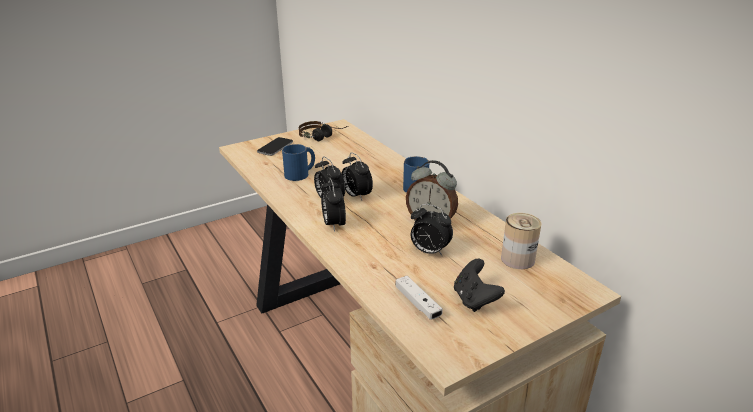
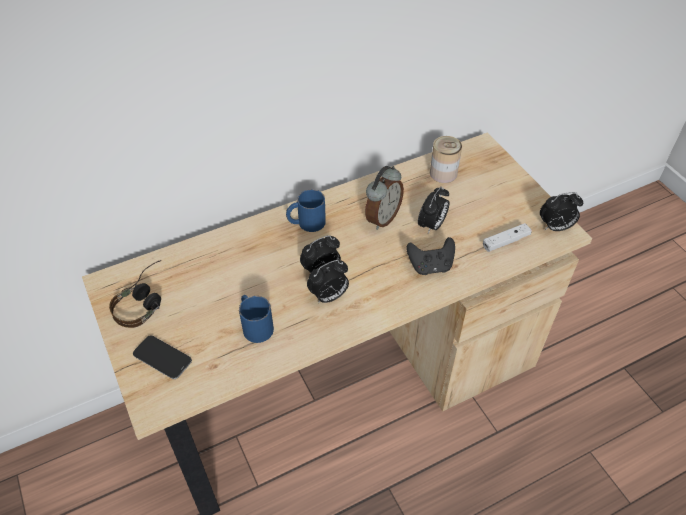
camera: 85 degrees left, 20 degrees up
(333, 224) = (381, 293): alarm clock -> alarm clock (555, 227)
(474, 300) = (498, 207): black game controller -> black game controller (430, 266)

